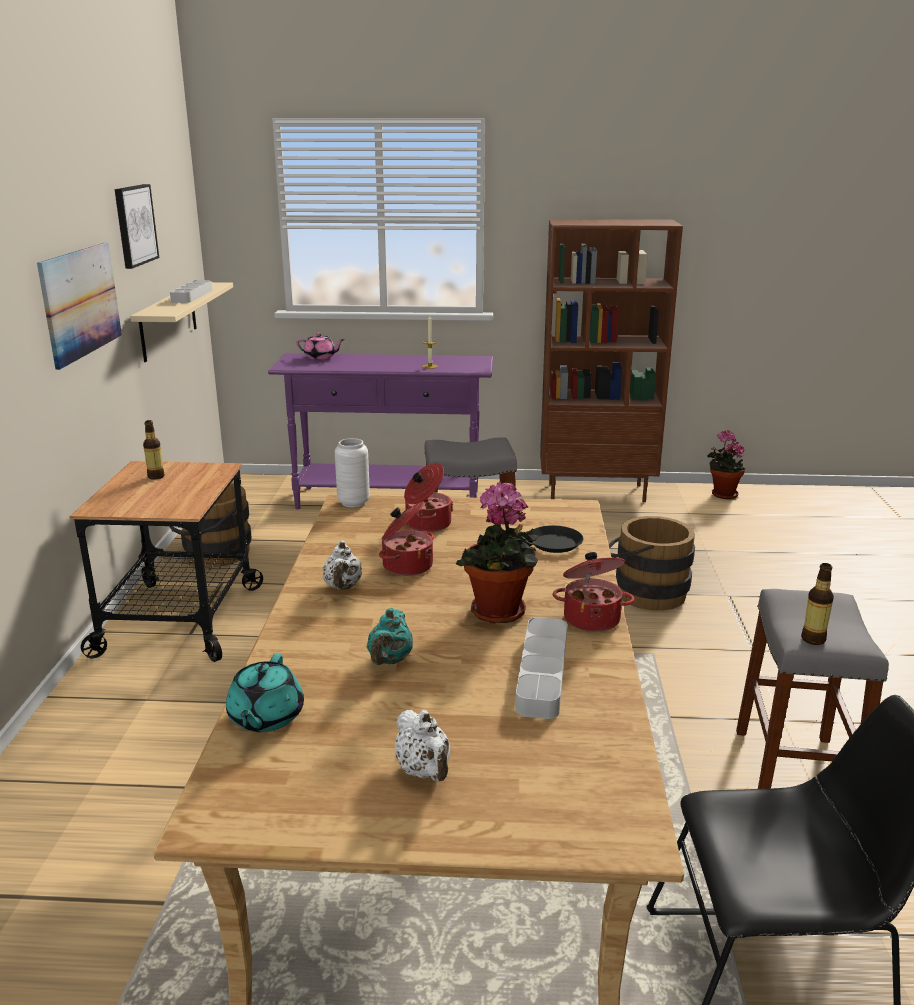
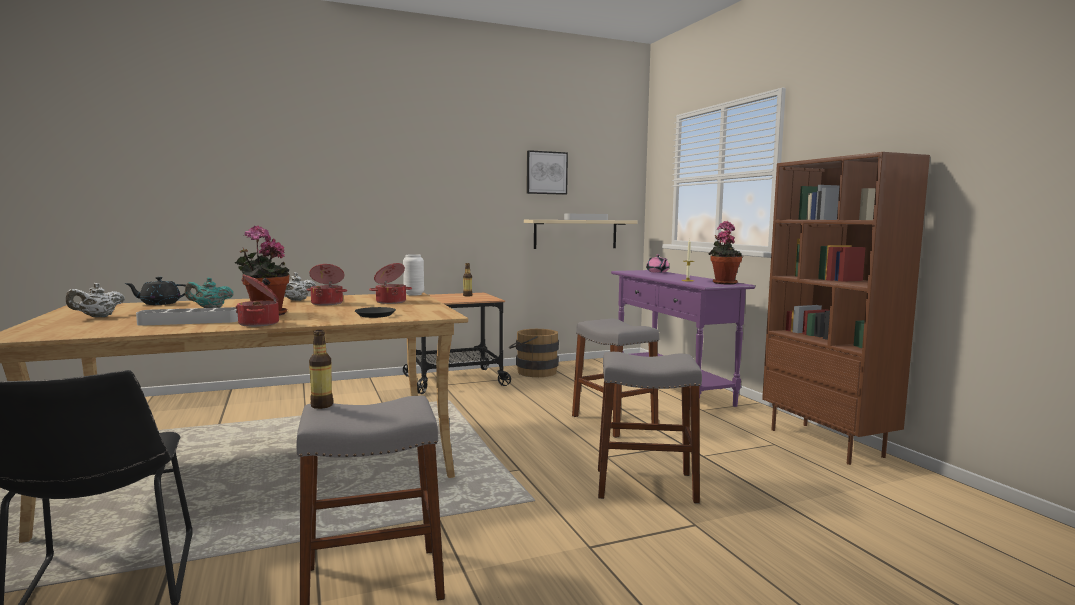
camera: 65 degrees right, 15 degrees down
(81, 302) = (469, 200): picture -> none
(265, 717) = (159, 303): turquoise teapot -> black teapot
(644, 592) = (645, 485): brown bucket -> grey stool
(722, 494) = (960, 499): potted plant -> potted plant (723, 283)

